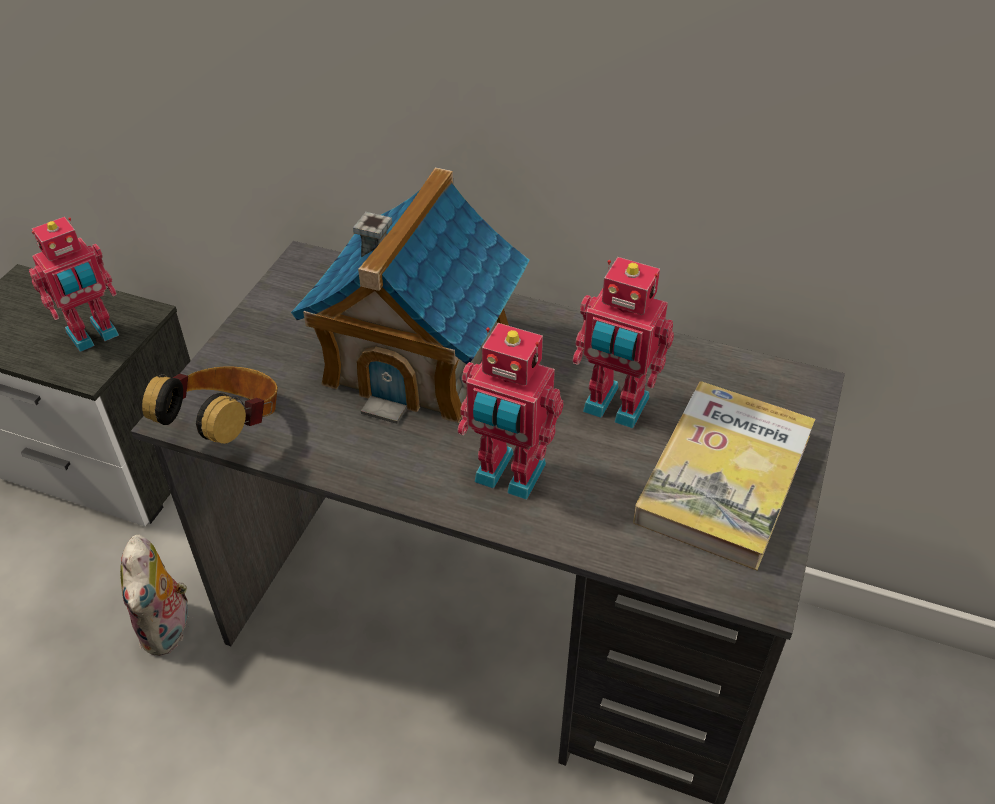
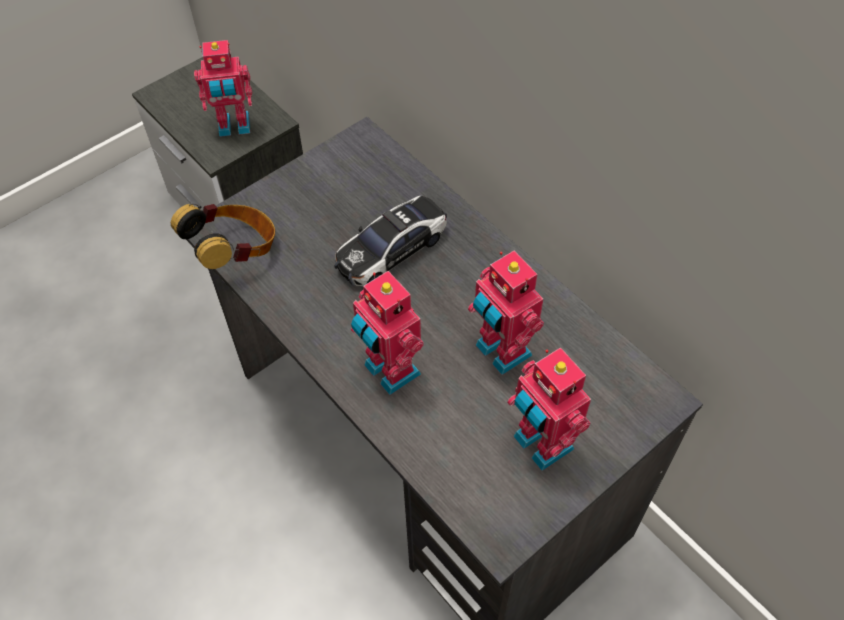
camera: 30 degrees right, 10 degrees up
(169, 629) = (218, 349): plush toy -> none
(419, 356) = (392, 249): toy house -> toy car
(724, 477) = (540, 445): book -> toy robot

